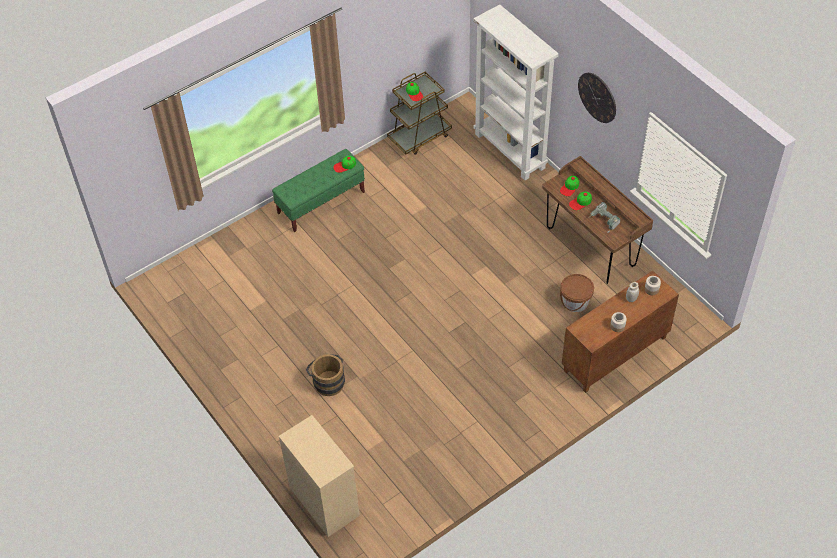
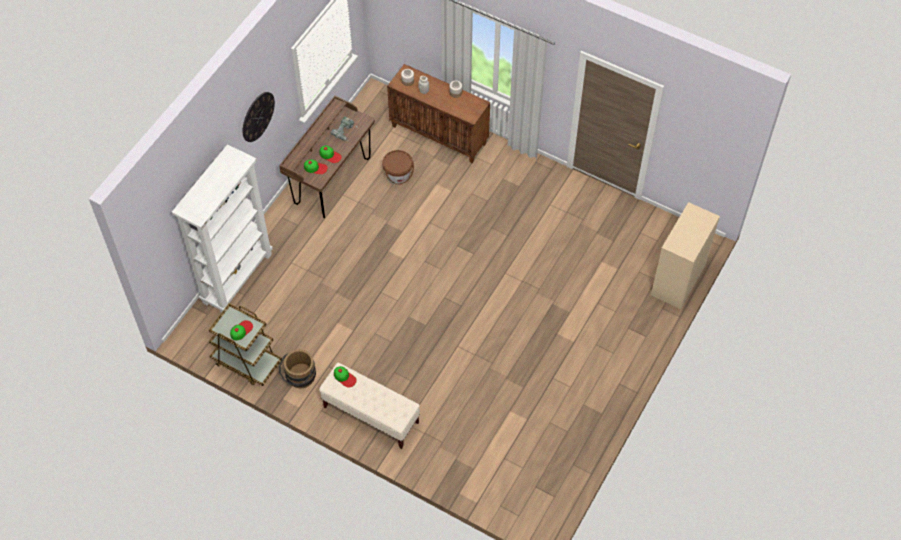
camera: 115 degrees left, 5 degrees up
(321, 202) = (371, 415): green bench -> beige bench
(327, 381) = (569, 323): brown bucket -> brown bucket (299, 378)

